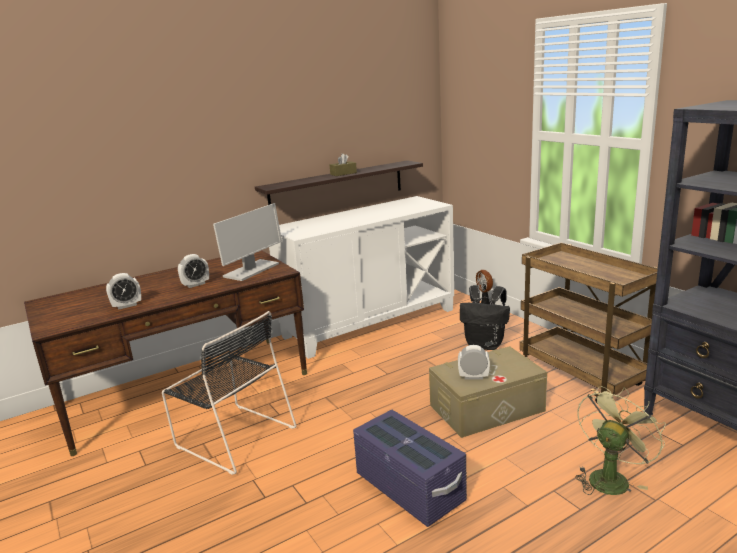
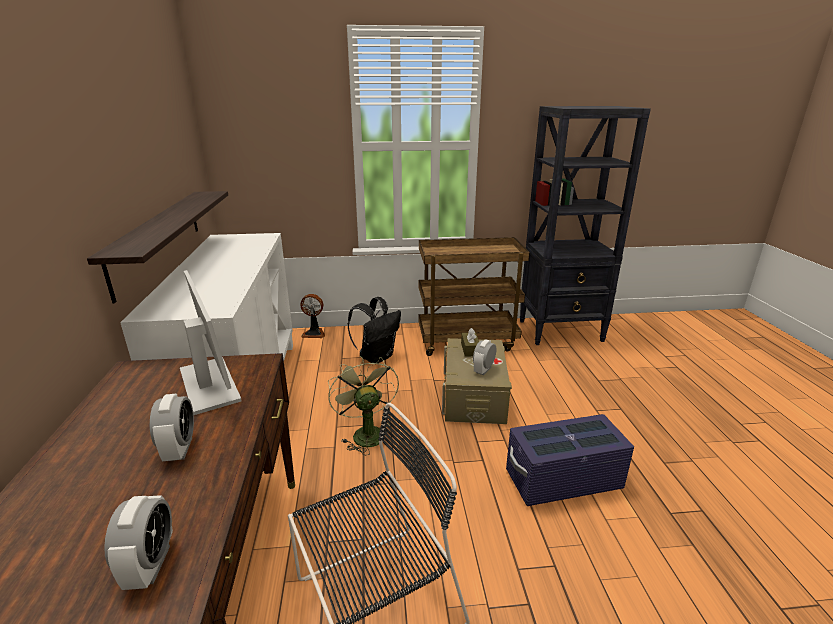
camera: 65 degrees left, 5 degrees up
(343, 173) = (174, 216): brown tissue box -> brown tissue box (470, 349)
(610, 477) = (592, 383): green fan -> green fan (365, 432)

